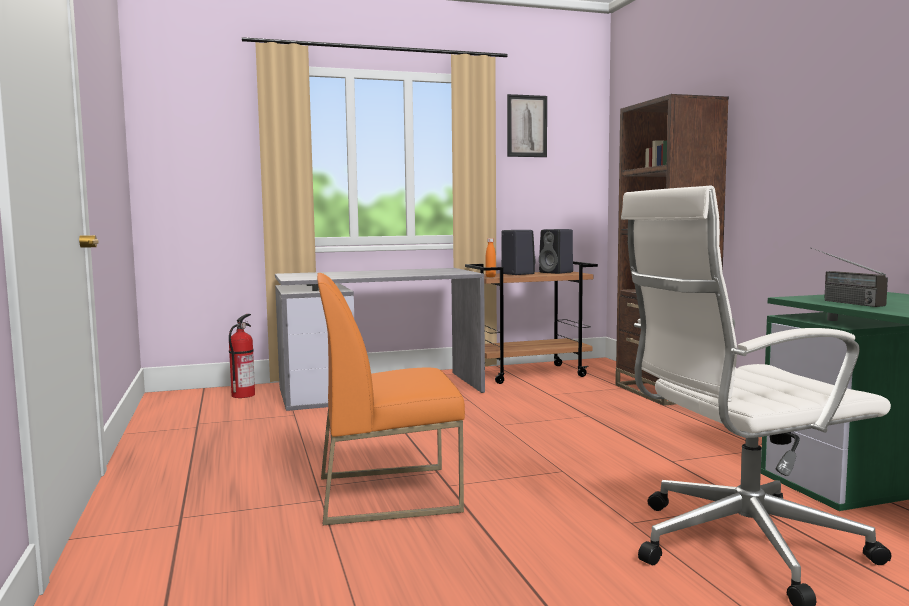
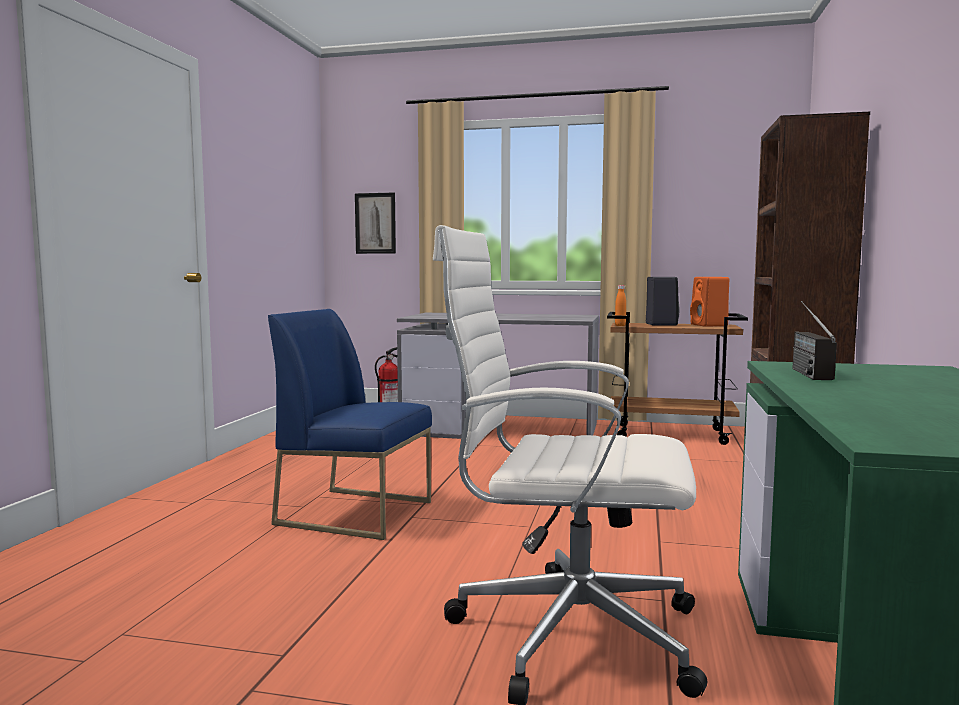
camera: 30 degrees right, 0 degrees up
(389, 493) = (356, 512): orange chair -> blue chair
(526, 126) = (696, 163): picture -> picture (375, 223)
(557, 272) = (710, 325): black speaker -> orange speaker

